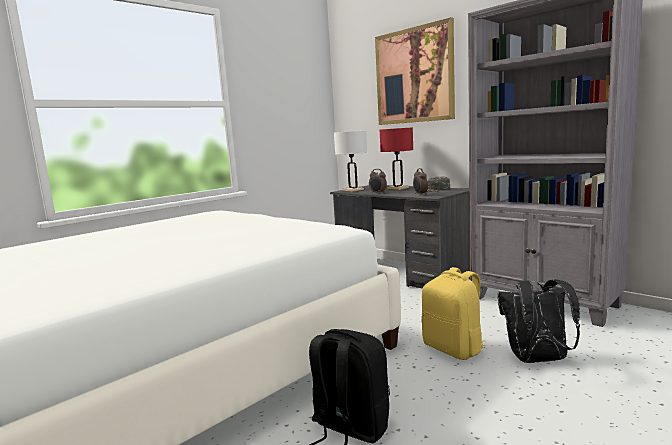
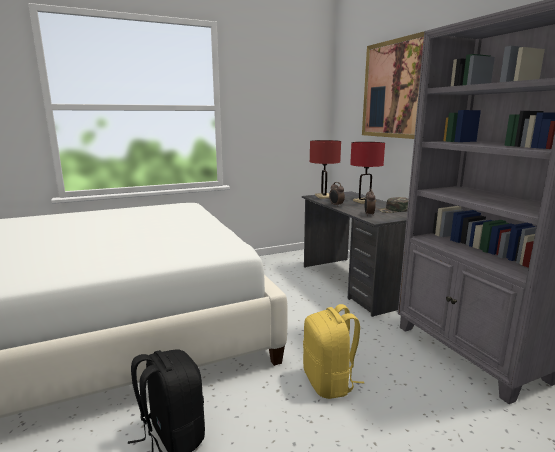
camera: 20 degrees right, 5 degrees up
(353, 190) = (323, 196): white table lamp -> red table lamp
(537, 360) = (398, 423): black backpack -> none

